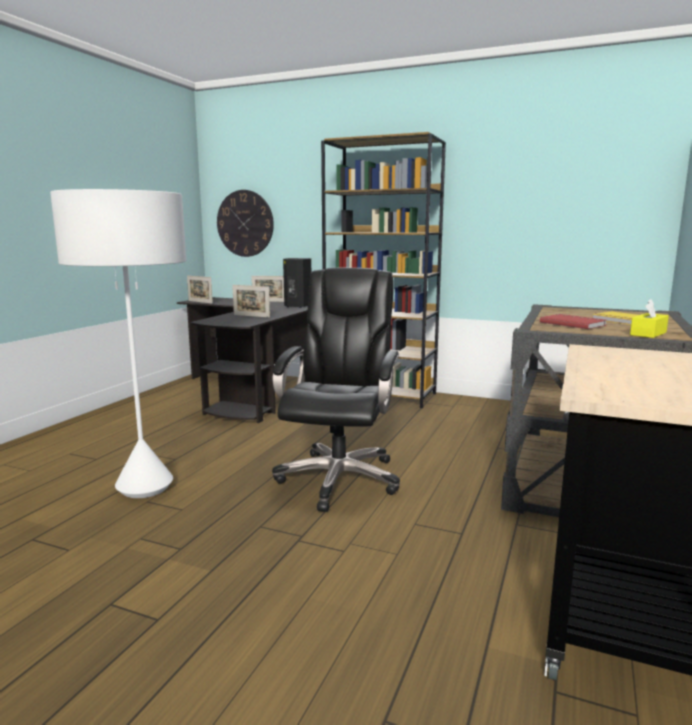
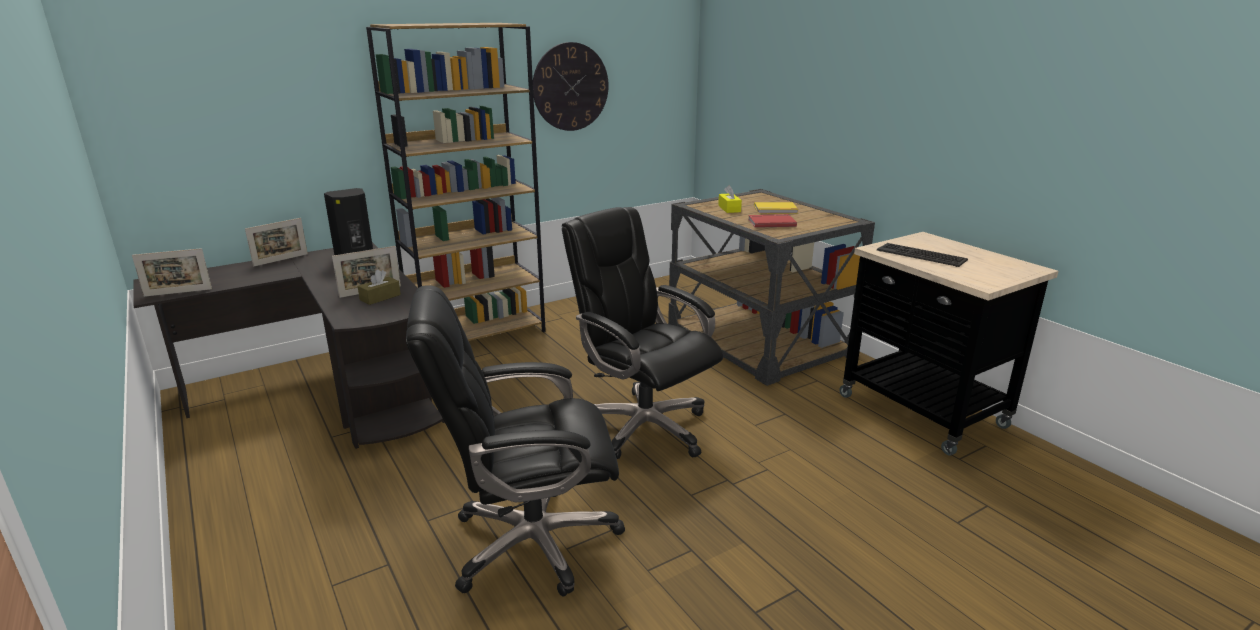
camera: 55 degrees left, 10 degrees up
(145, 488) = (531, 543): white floor lamp -> black office chair
(245, 223) = (195, 146): wall clock -> wall clock (570, 87)
(246, 318) = (380, 297): none -> brown tissue box
(627, 363) = (921, 255): none -> keyboard
(648, 333) = (828, 221): yellow tissue box -> yellow tissue box (729, 209)

